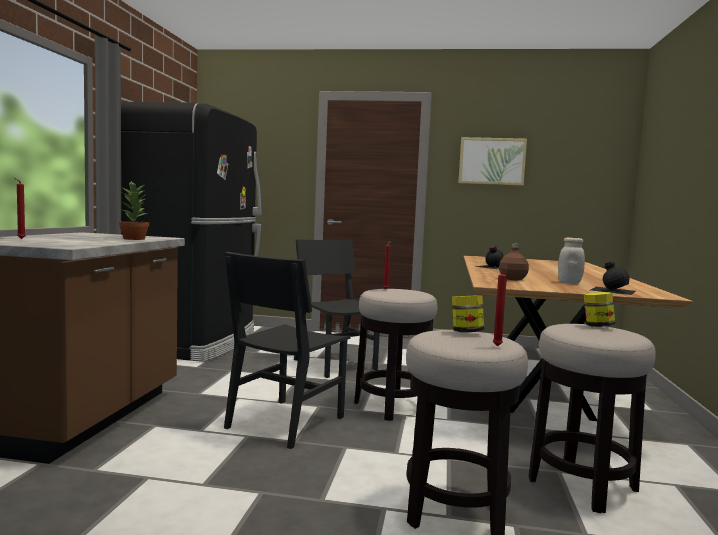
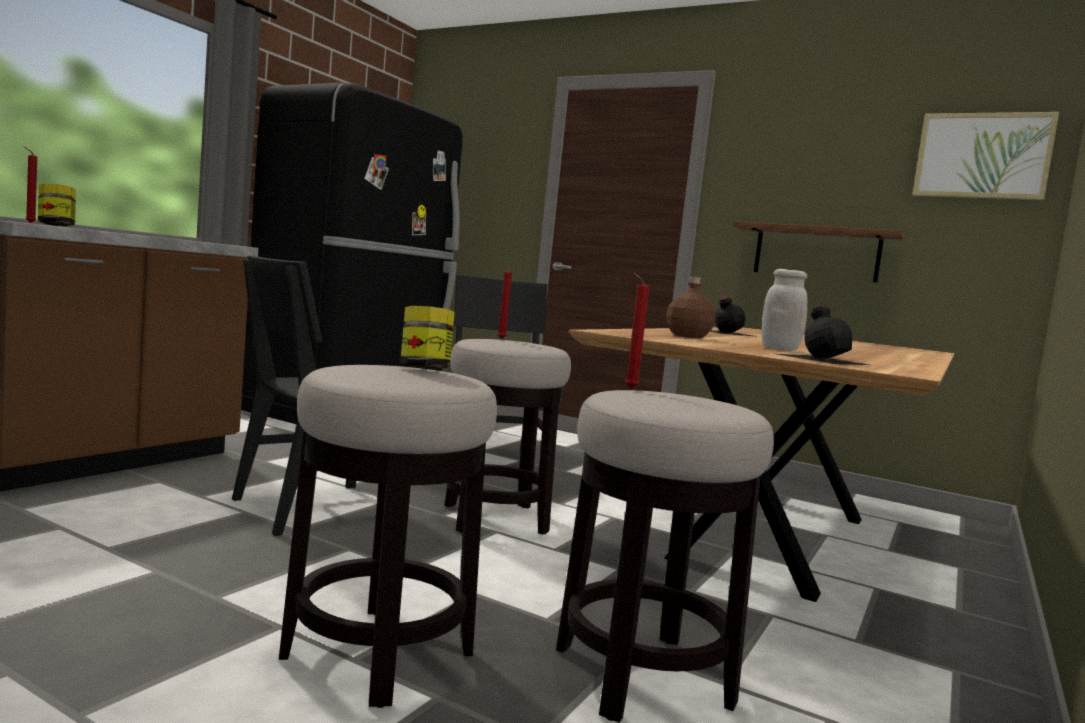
camera: 20 degrees right, 0 degrees up
(134, 239) = (175, 238): potted plant -> none
(492, 161) = (802, 177): picture -> picture (982, 156)
(495, 346) = (409, 381): red candle -> red candle (629, 388)
(503, 207) = (816, 253): none -> brown shelf
(597, 326) = (697, 397): jar -> jar (56, 225)

